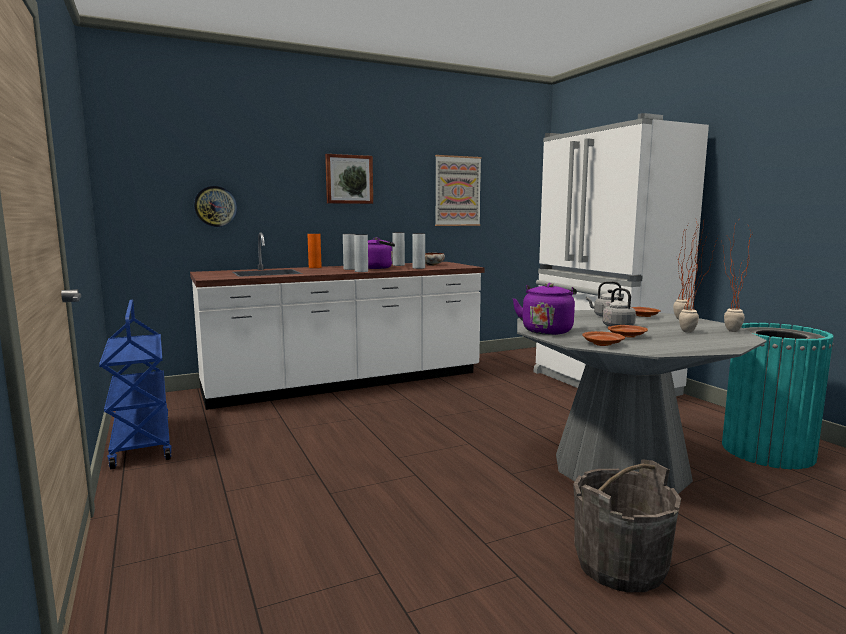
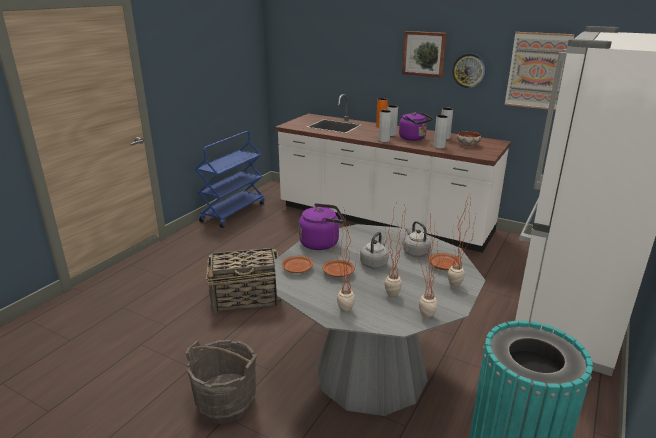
camera: 55 degrees right, 15 degrees up
(215, 206) = (326, 69): wall clock -> wall clock (469, 70)
(394, 491) = (247, 298): none -> basket
(702, 344) = (344, 307): none -> potted plant

